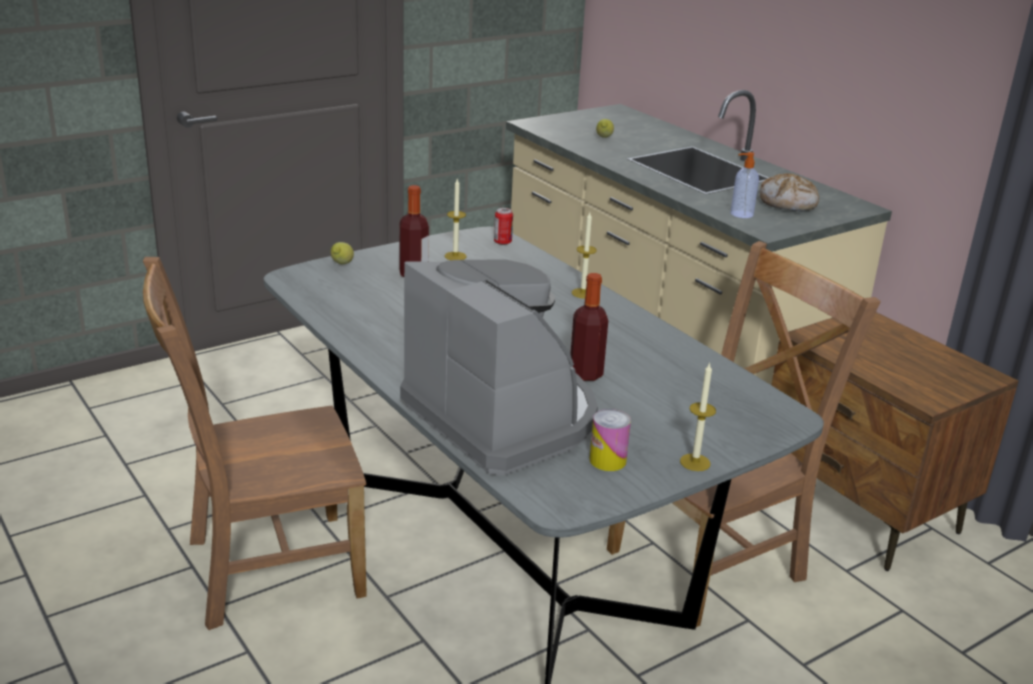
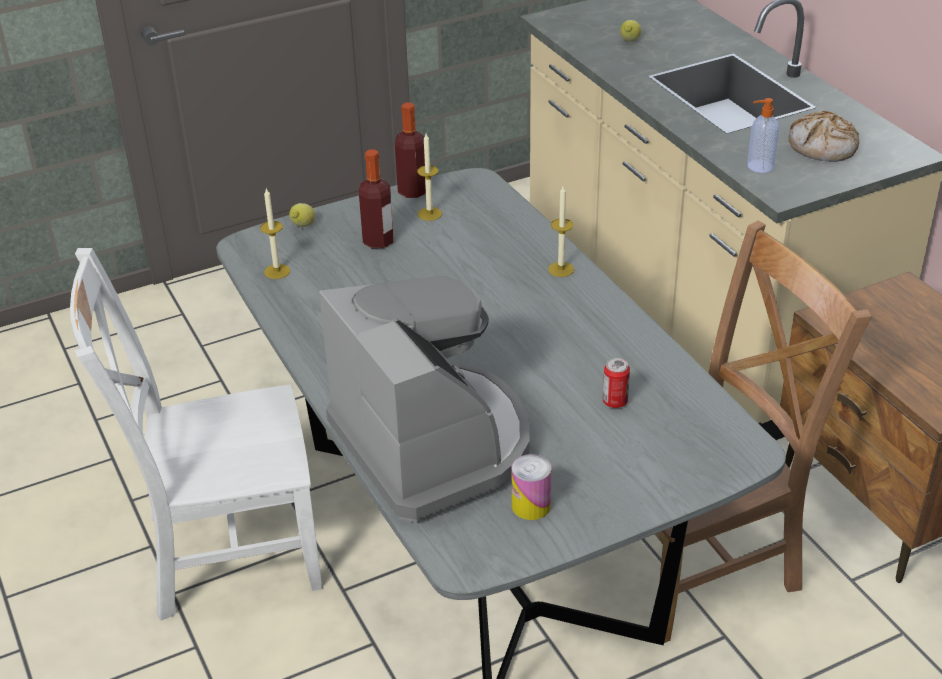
camera: 10 degrees right, 10 degrees up
(266, 569) = (225, 552): brown chair -> white chair
(502, 242) = (487, 192): can -> can (615, 402)
(586, 374) = (536, 387): bottle -> bottle (412, 191)
(695, 462) = (625, 511): candle -> candle (277, 271)

